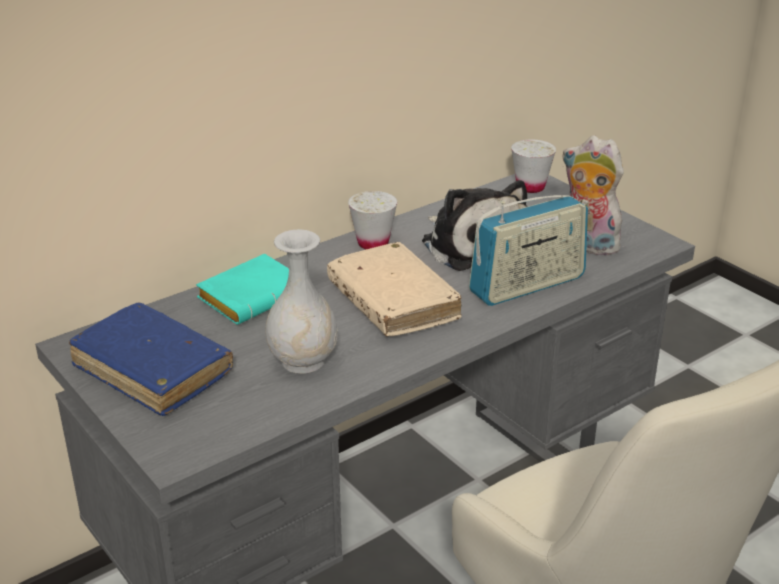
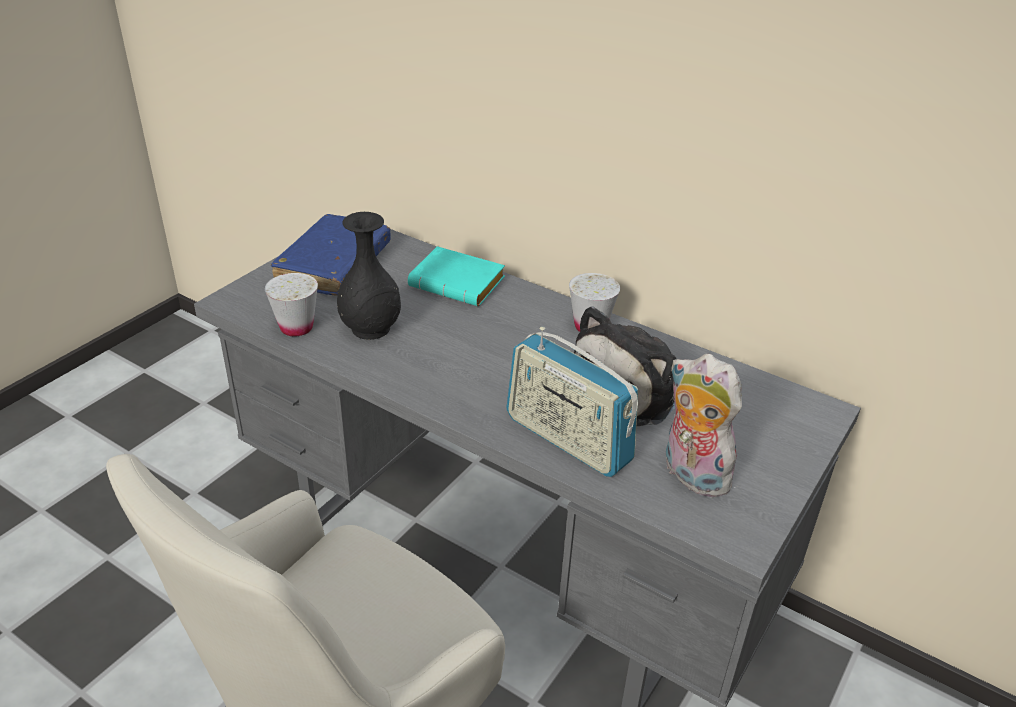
camera: 70 degrees right, 5 degrees up
(304, 361) = (371, 329): white vase -> black vase
(393, 302) = (487, 357): beige book -> none
(530, 187) = (802, 412): white cup -> white cup (296, 327)
(586, 245) = (690, 475): plush toy -> plush toy turned 60 degrees counterclockwise

